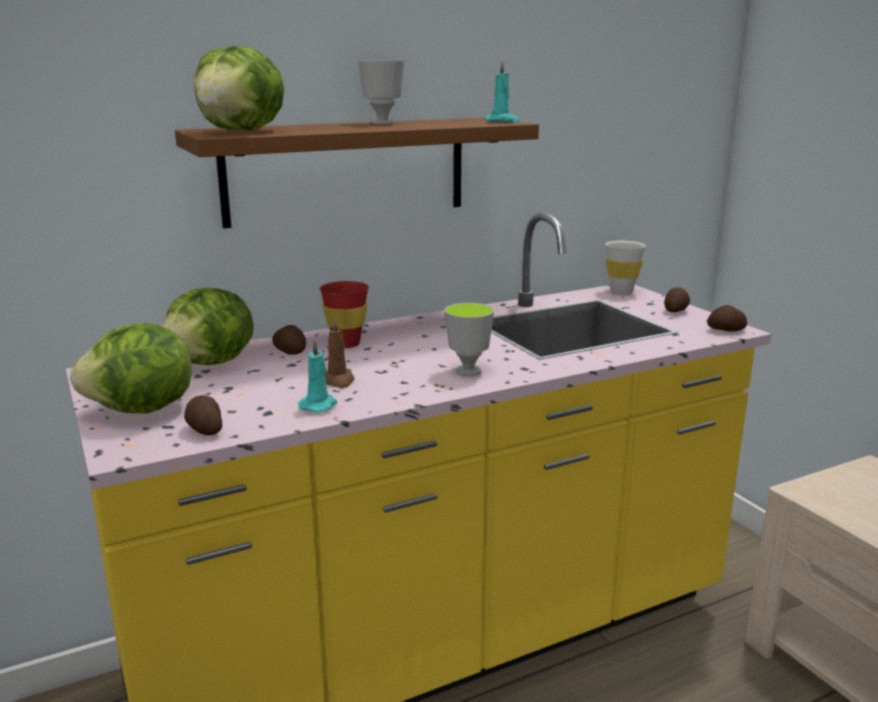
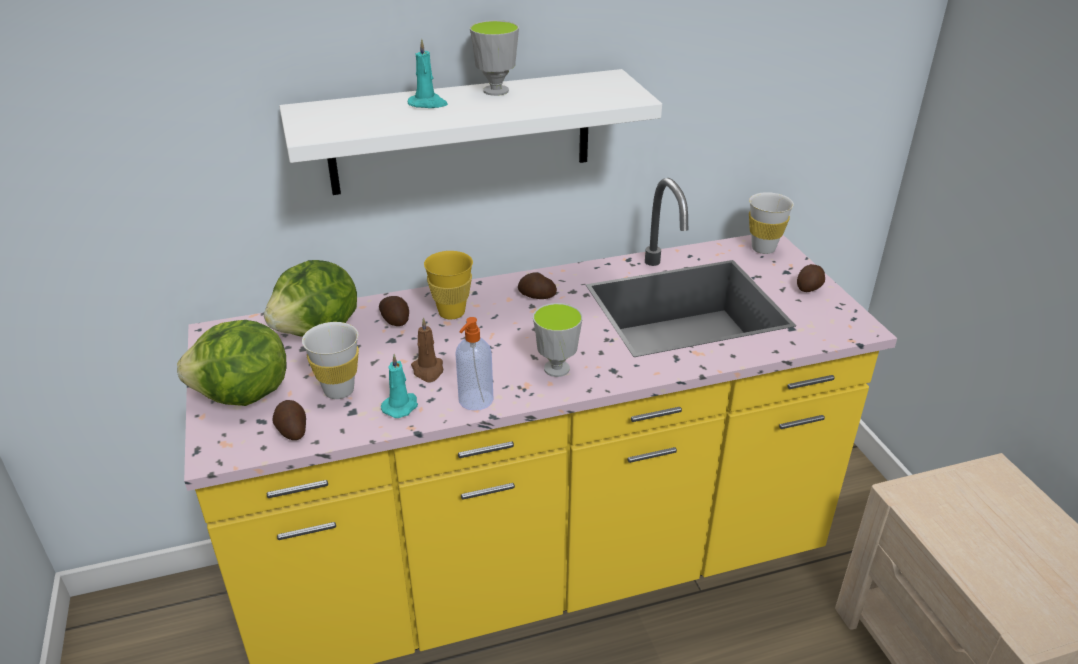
camera: 10 degrees right, 15 degrees up
(243, 131) = (340, 121): lettuce -> none
(248, 400) = (339, 390): none -> white cup
(346, 344) = (451, 312): red cup -> yellow cup
(347, 170) = (461, 132): brown shelf -> white shelf
(395, 396) = (475, 400): none -> soap dispenser
(502, 121) = (626, 92): turquoise candle -> turquoise candle (428, 104)
(726, 330) = (850, 328): potato -> potato (536, 296)

